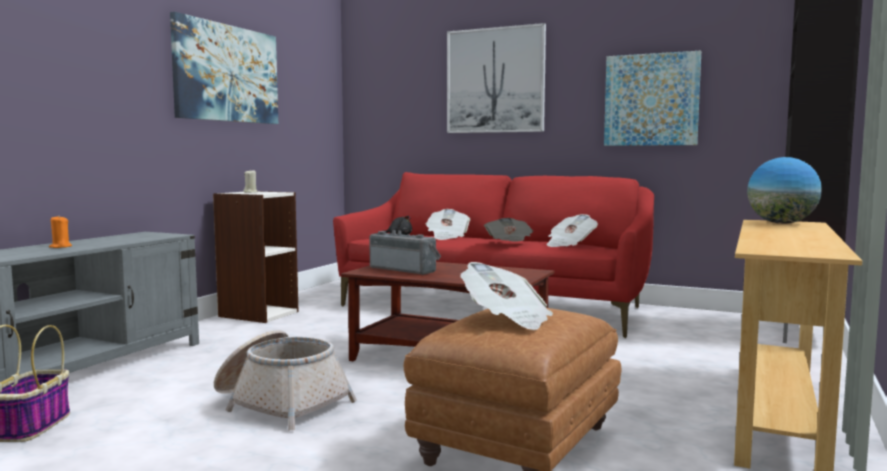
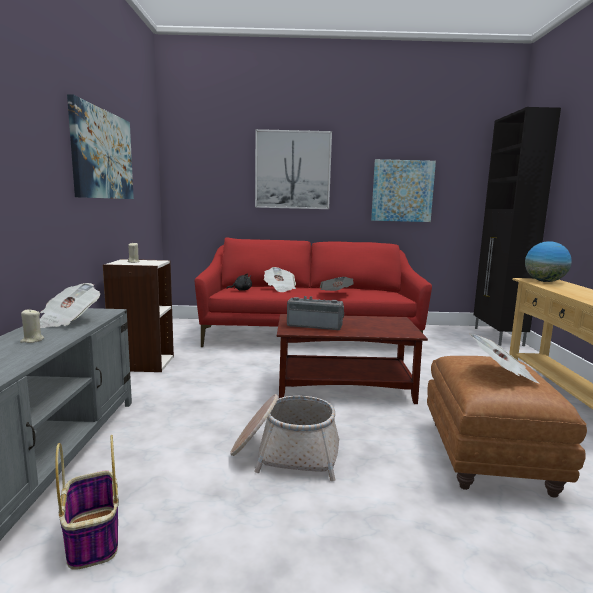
camera: 25 degrees left, 5 degrees up
(60, 247) = (32, 340): orange candle -> beige candle
(569, 245) = (373, 292): newspaper -> newspaper (67, 321)

